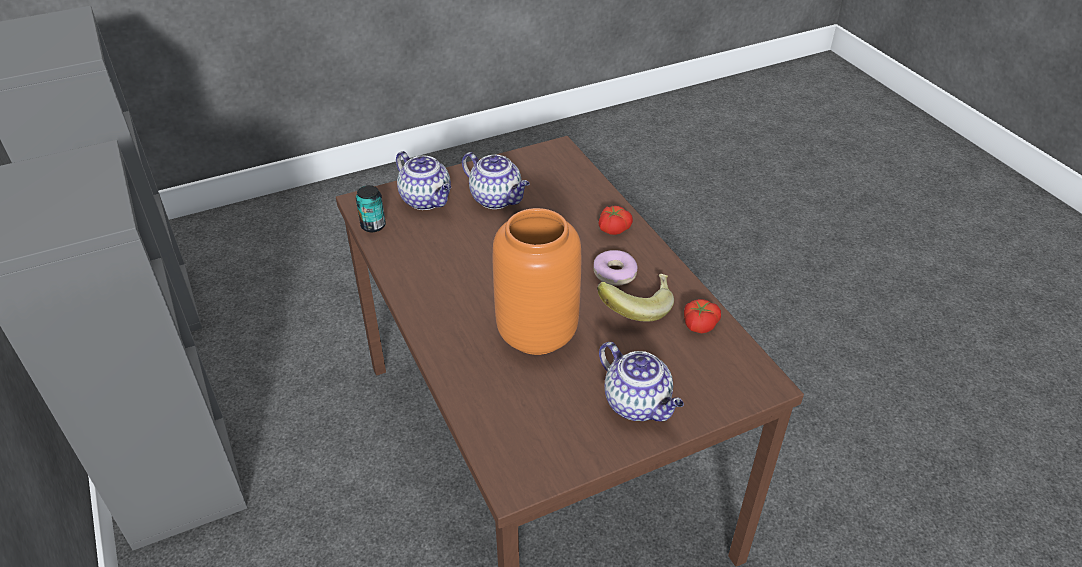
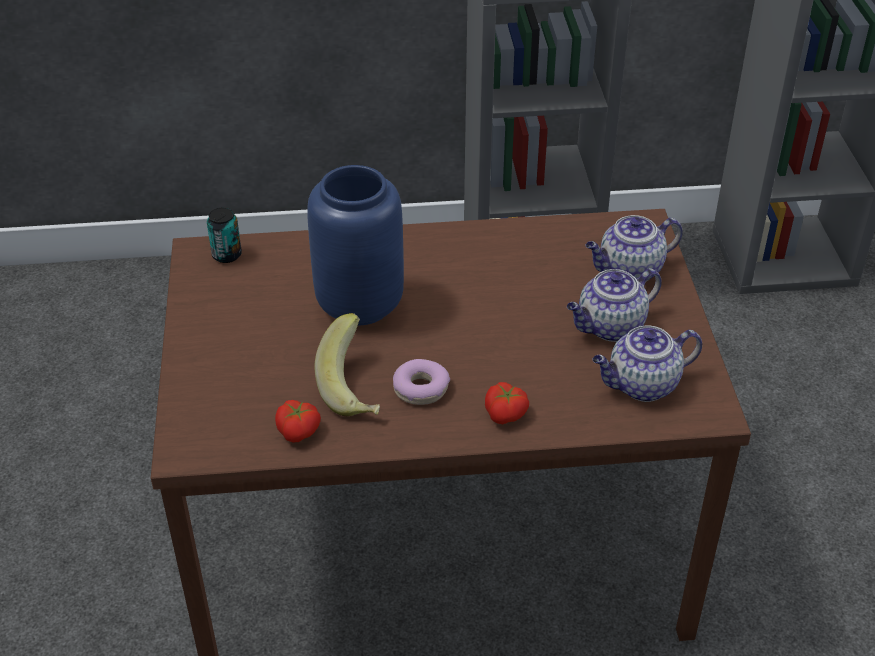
camera: 110 degrees right, 0 degrees up
(373, 226) = (595, 226): can -> can (227, 255)
(536, 333) = (361, 304): orange vase -> blue vase
(638, 404) = (224, 347): teapot -> teapot (642, 385)

